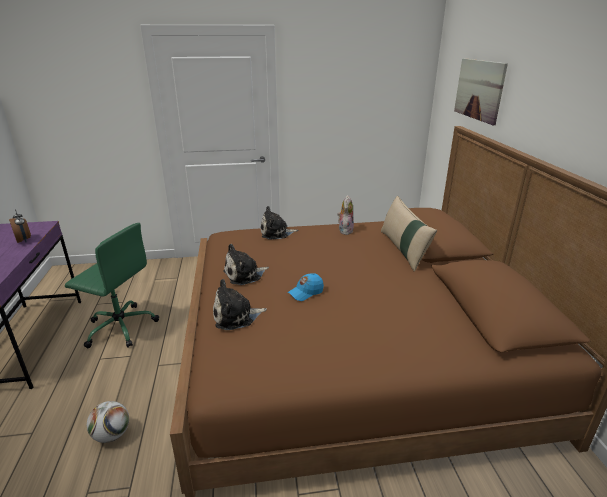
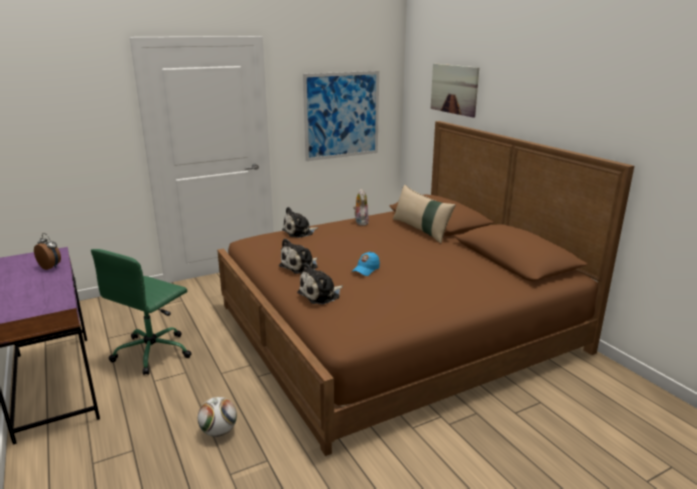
camera: 20 degrees left, 5 degrees down
(120, 327) = (153, 352): green office chair -> green office chair turned 120 degrees clockwise
(359, 113) = (342, 115): none -> picture

